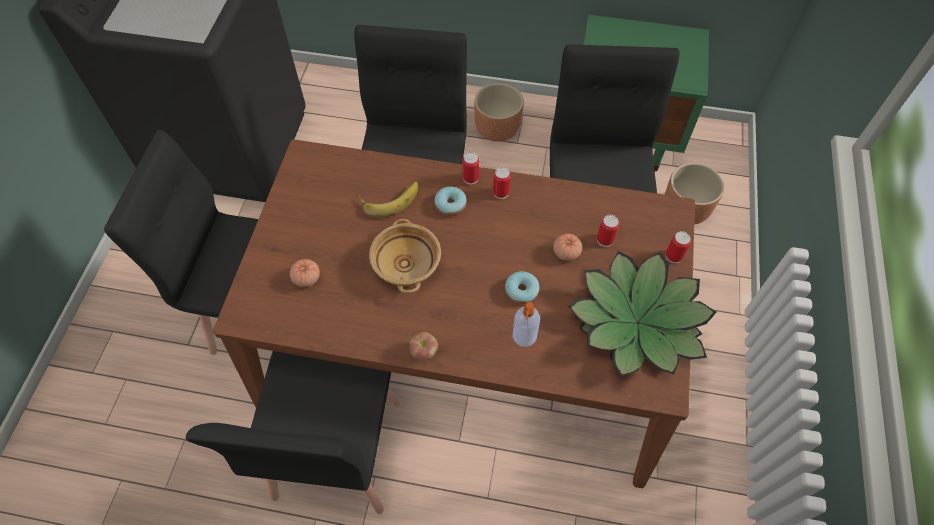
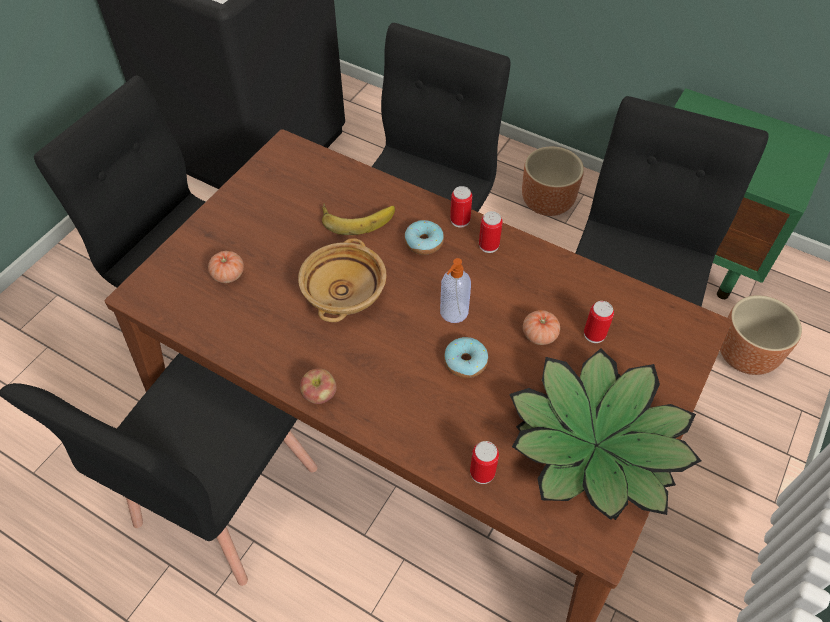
camera: 20 degrees right, 5 degrees down
(524, 337) = (445, 416): soap dispenser -> soap dispenser (453, 312)
(673, 256) = (676, 380): can -> can (482, 472)

